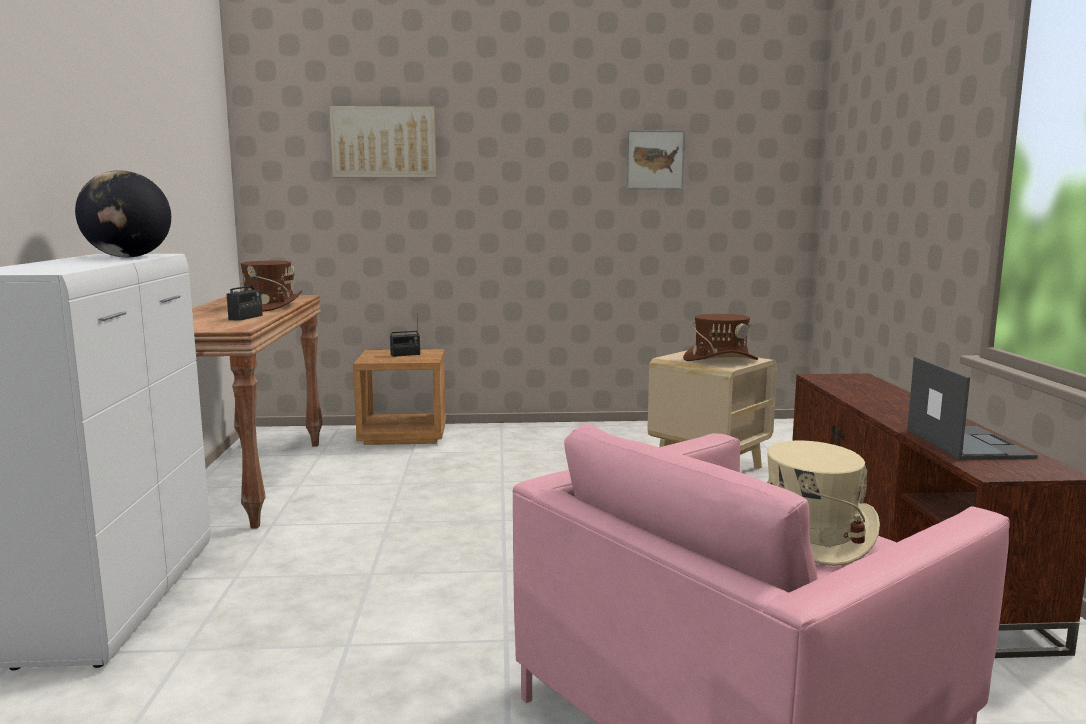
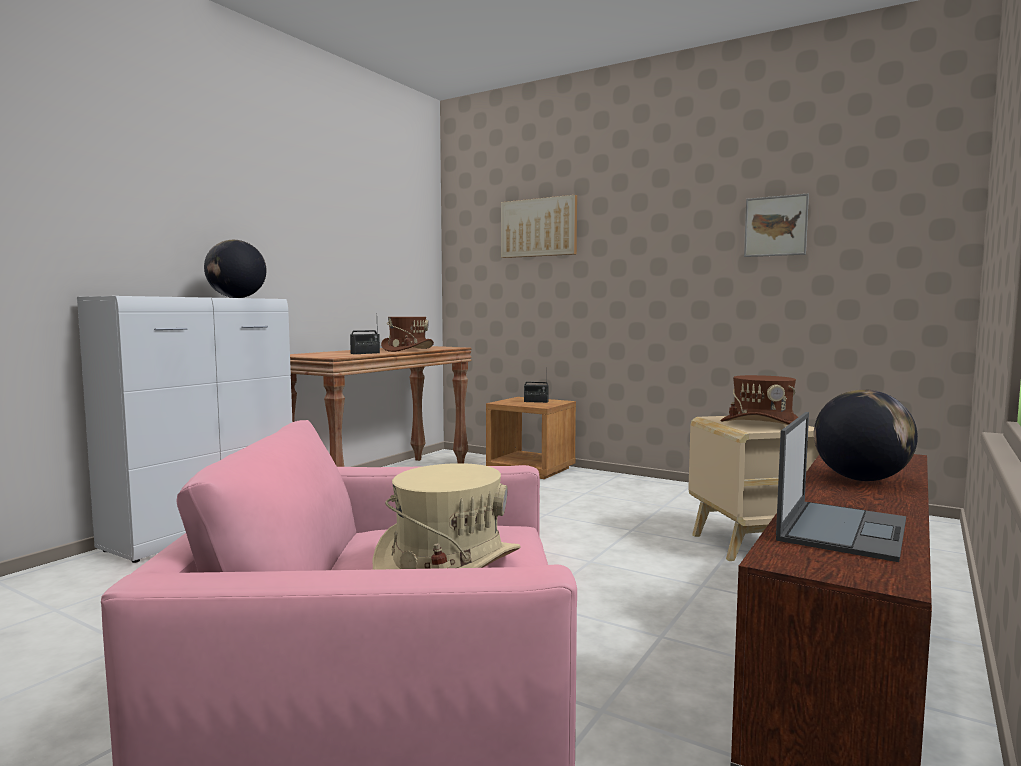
camera: 35 degrees right, 5 degrees down
(886, 401) = (861, 479): none -> globe

